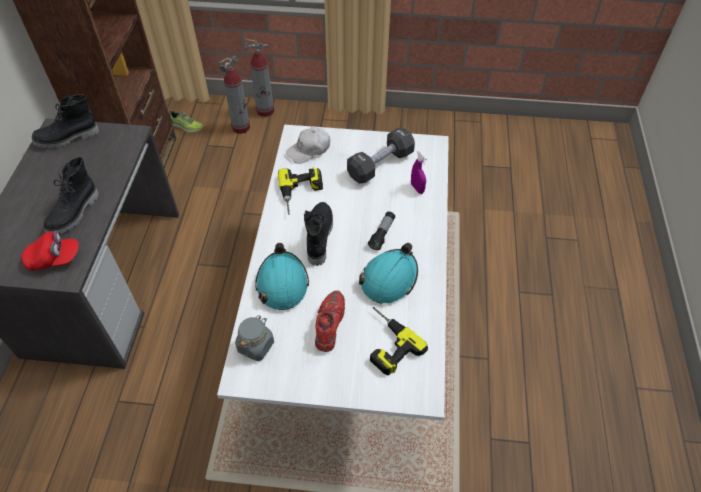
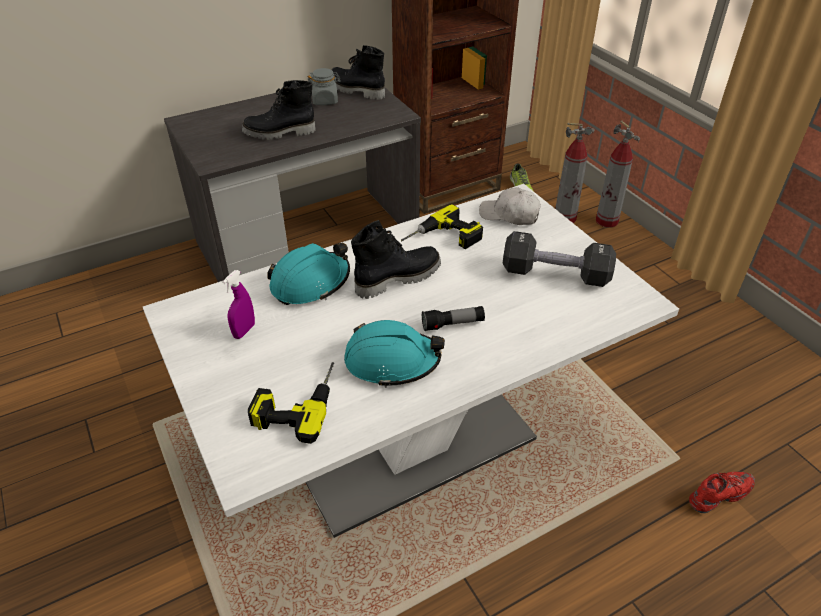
camera: 55 degrees right, 10 degrees down
(54, 259) = (223, 148): red cap -> none
(256, 346) = (217, 303): grey jar -> grey jar (325, 101)
(329, 325) = (285, 343): red shoe -> red shoe (718, 495)
(417, 188) = (557, 321): purple spray bottle -> purple spray bottle (244, 331)

